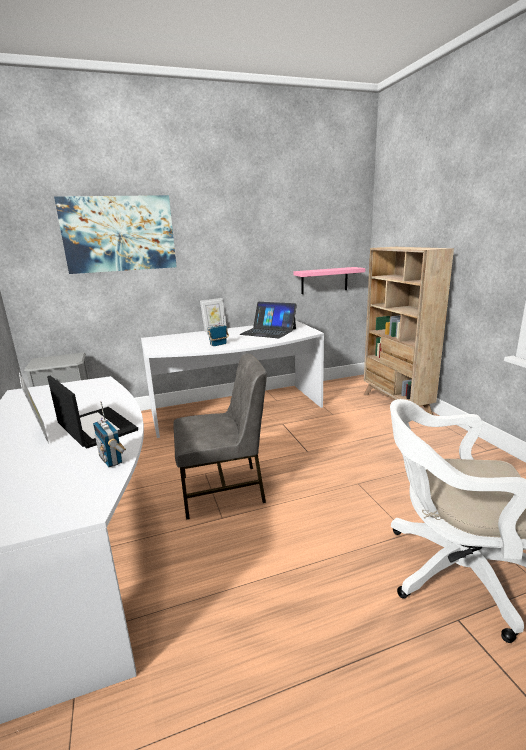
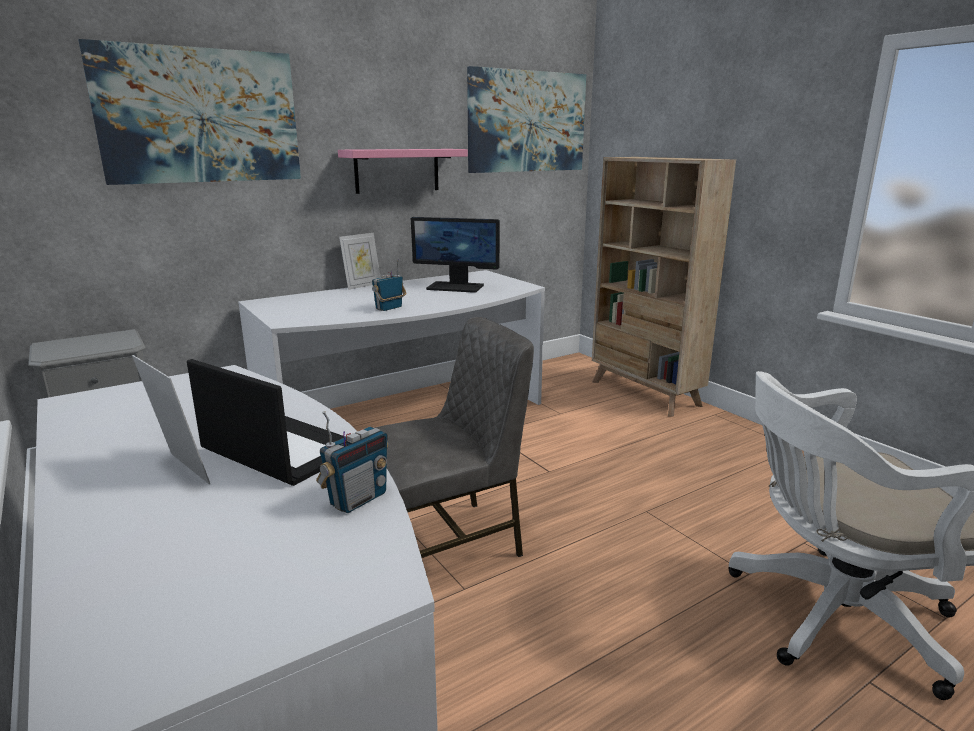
camera: 15 degrees left, 0 degrees up
(112, 459) = (357, 499): radio -> radio turned 90 degrees counterclockwise
(268, 331) = (456, 287): laptop -> monitor
(324, 280) = (525, 207): pink shelf -> pink shelf (397, 170)
(325, 226) = (527, 122): none -> picture

